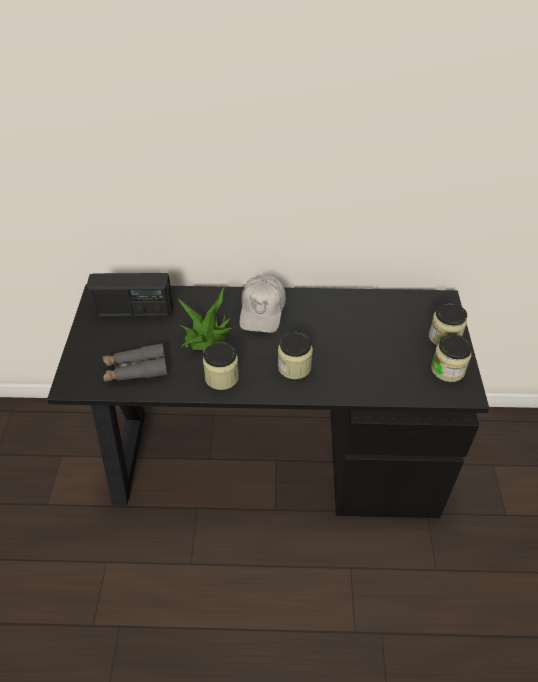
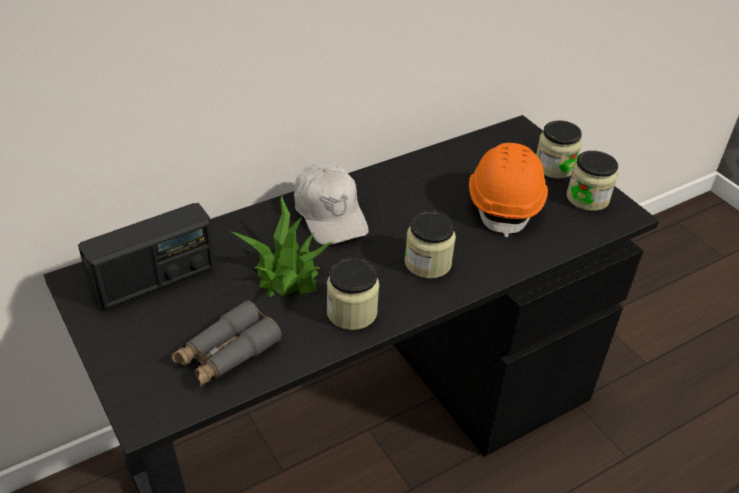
camera: 35 degrees left, 5 degrees down
(383, 349) = (505, 203): none -> orange hard hat

